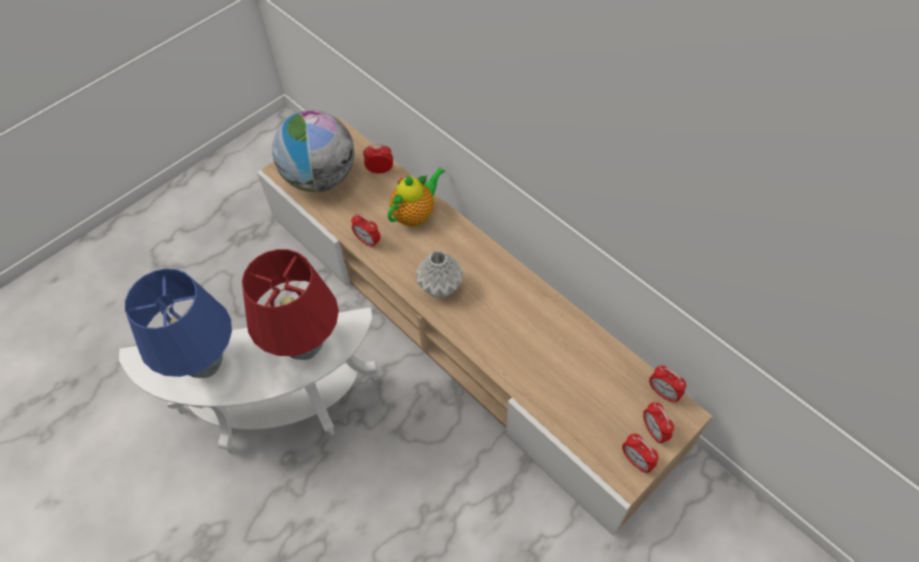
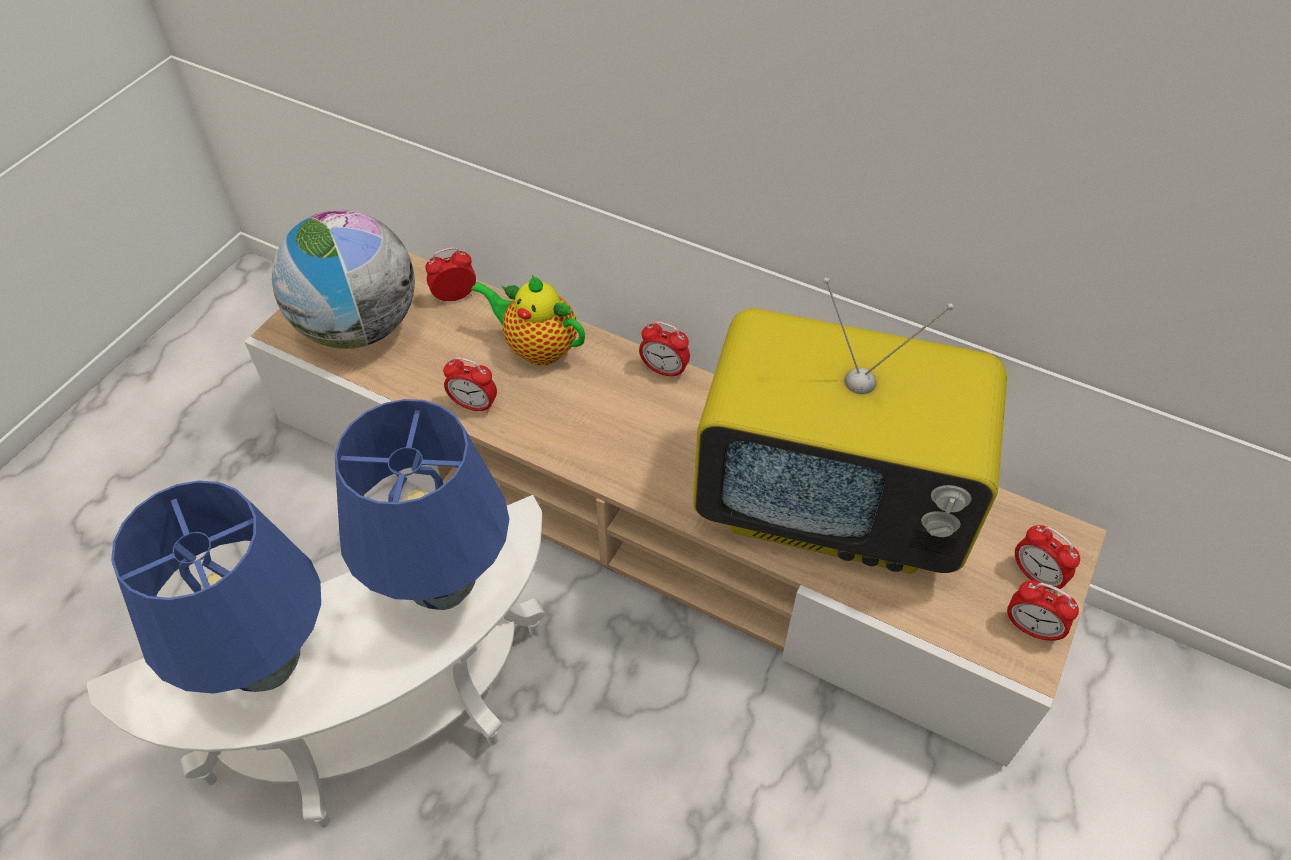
camera: 20 degrees left, 5 degrees down
(306, 346) = (444, 586): red table lamp -> blue table lamp
(416, 214) = (537, 347): teapot -> teapot turned 90 degrees counterclockwise
(440, 288) = (619, 448): grey vase -> none
(550, 355) = (832, 504): none -> television
(663, 393) = (1023, 516): alarm clock -> alarm clock (664, 370)

